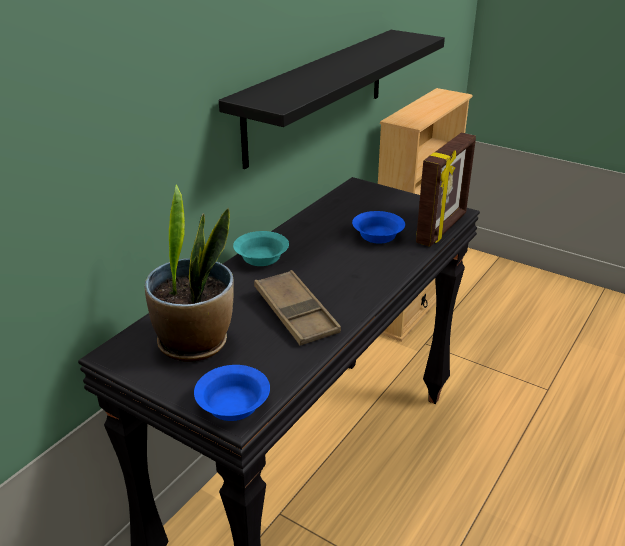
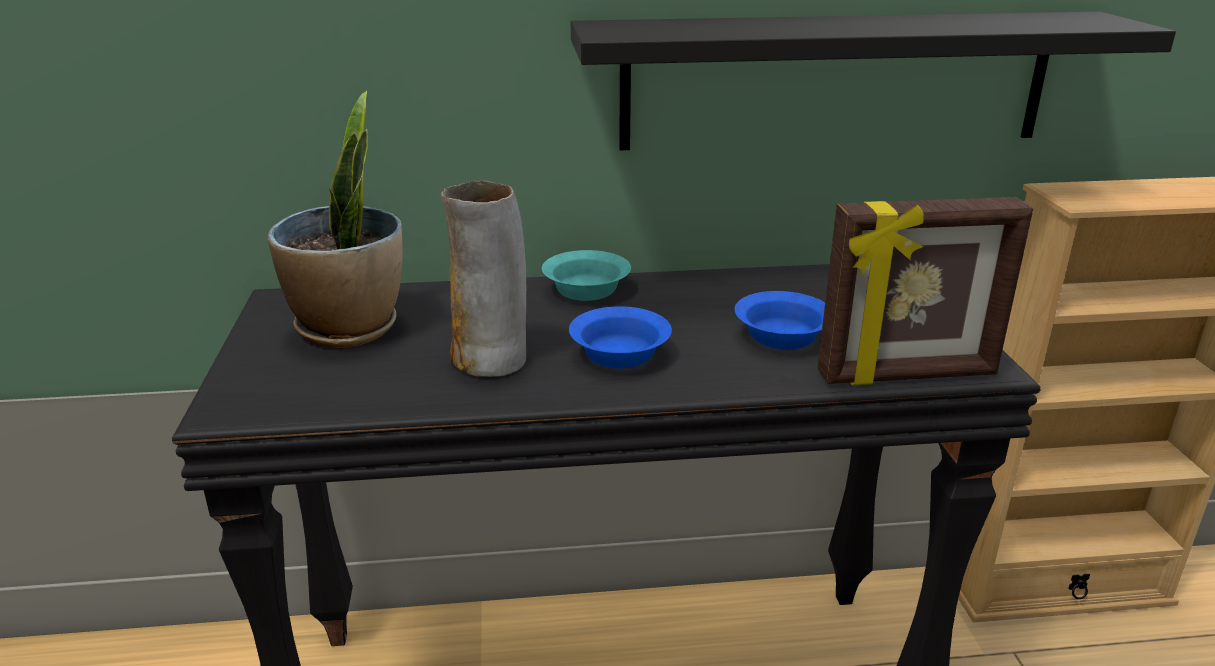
camera: 50 degrees right, 5 degrees down
(235, 404) = (248, 399): blue bowl -> blue bowl (622, 355)
(296, 313) = (491, 359): brown tray -> vase

